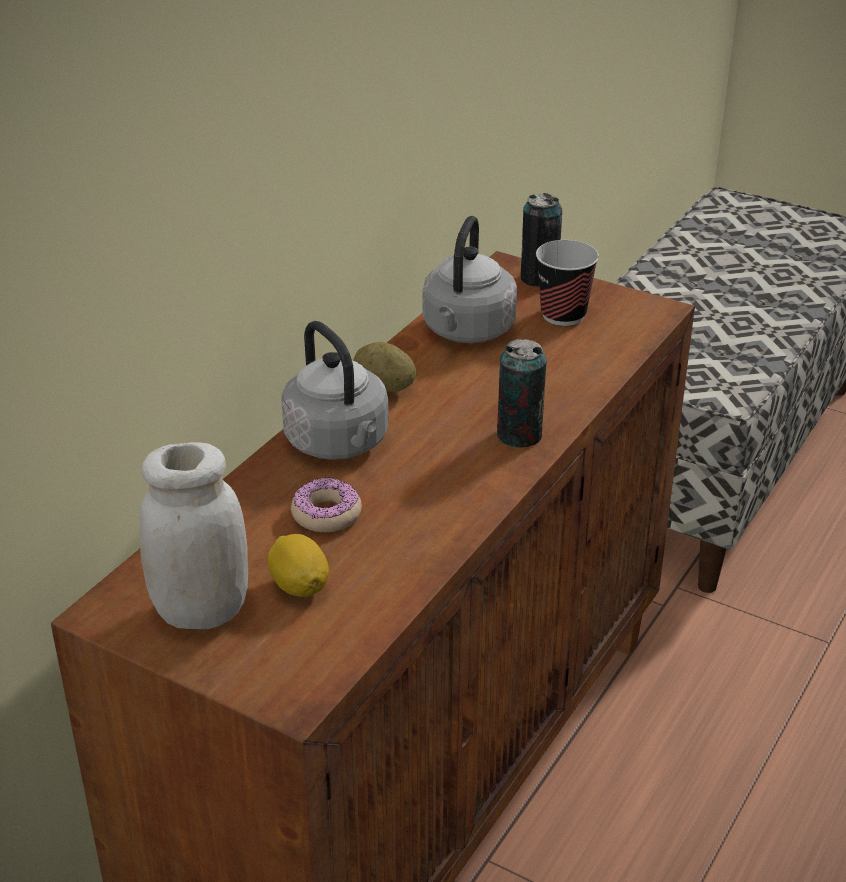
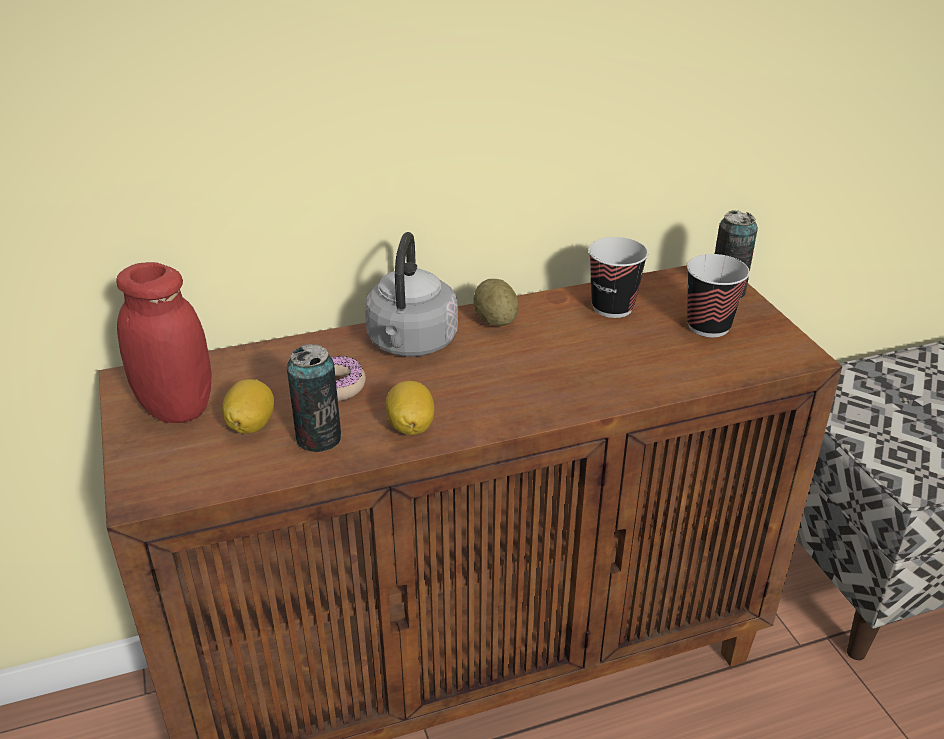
camera: 40 degrees right, 0 degrees up
(201, 611) = (176, 408): white jar -> red jar
(444, 513) = (411, 426): none -> lemon
(467, 332) = (612, 307): grey kettle -> cup
(519, 435) = (544, 399): can -> can (318, 438)

